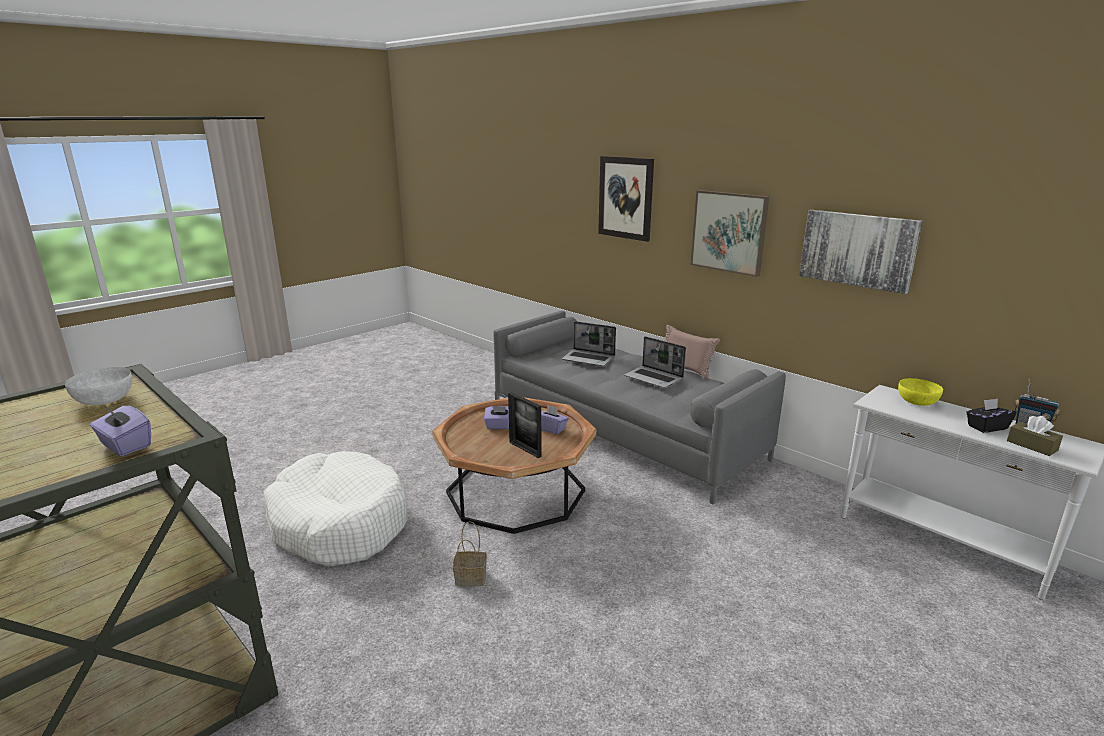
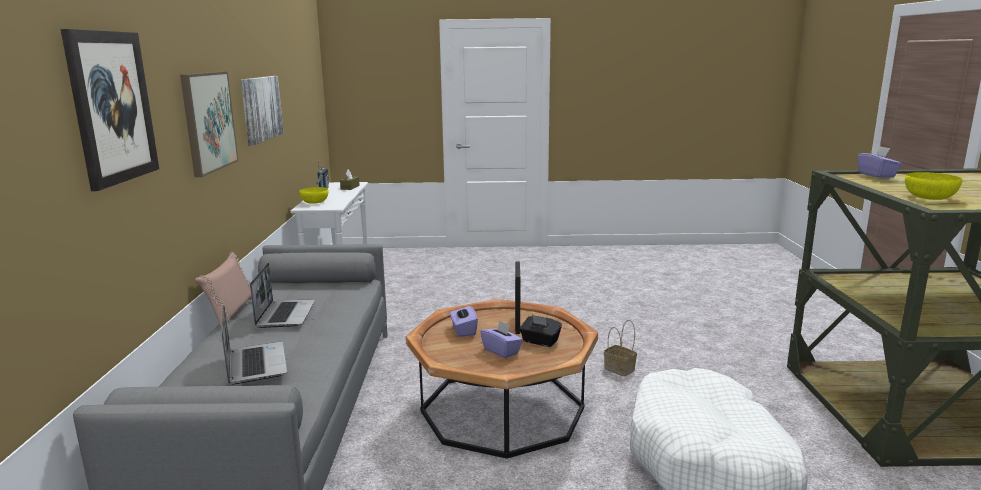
camera: 135 degrees left, 5 degrees down
(105, 400) = (928, 197): white bowl -> yellow bowl
(986, 427) = (336, 192): black tissue box -> black tissue box (540, 341)

